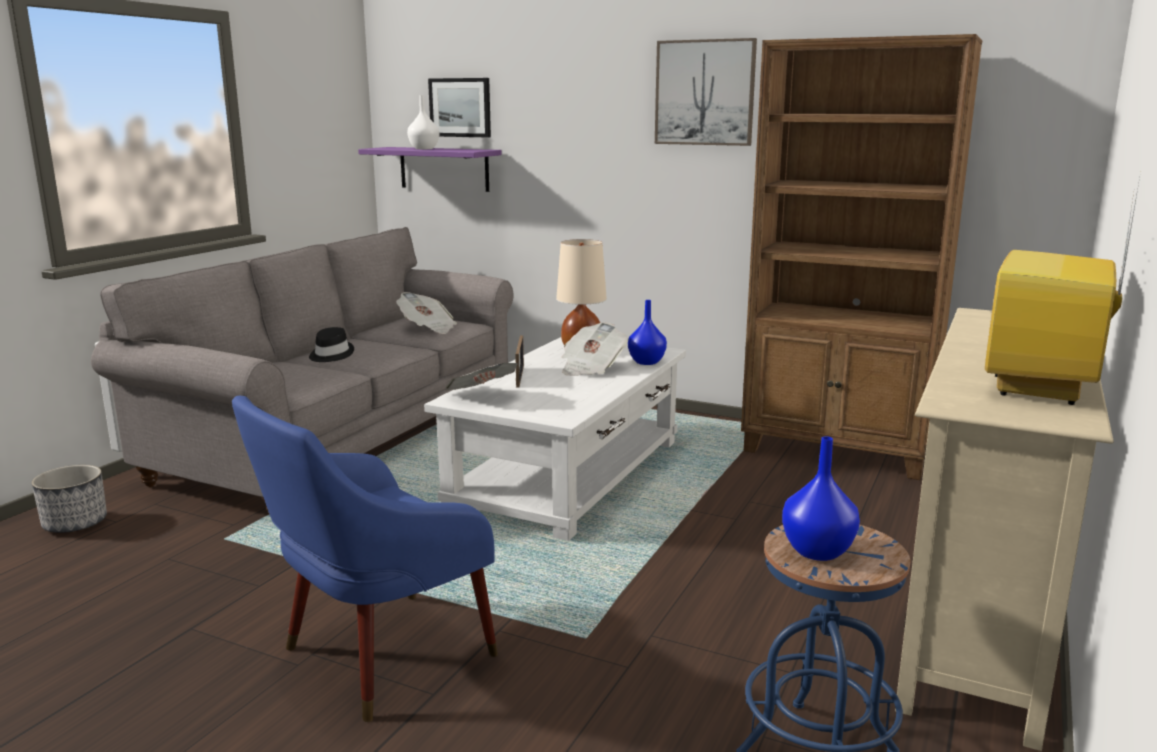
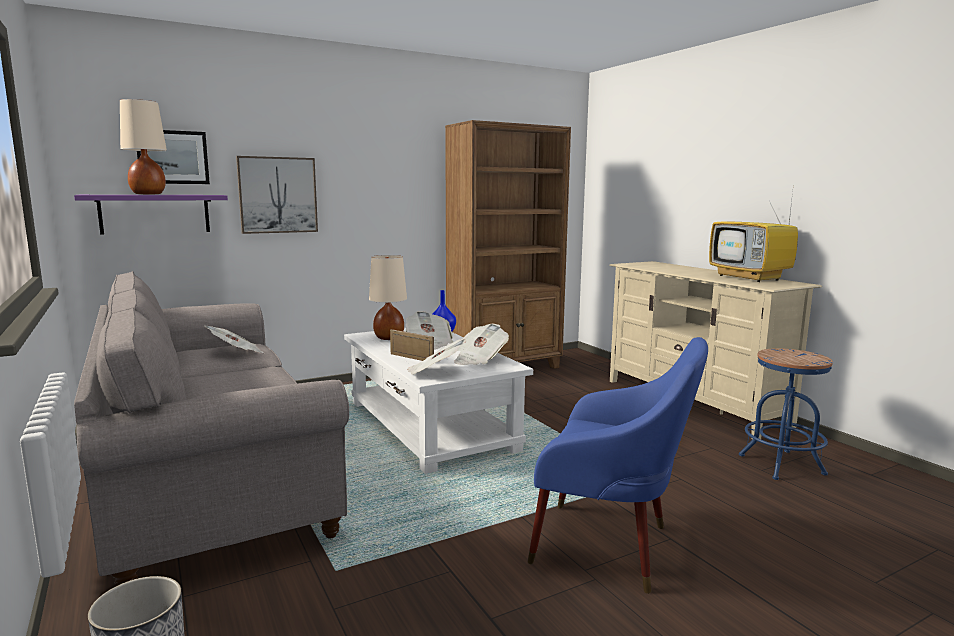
camera: 55 degrees left, 5 degrees down
(330, 355) = (219, 390): black hat -> none
(377, 657) = (611, 546): blue armchair -> blue armchair turned 60 degrees counterclockwise
(423, 149) = (148, 194): white vase -> beige table lamp
(565, 400) = (479, 359): none -> newspaper
(705, 93) = (392, 153): picture -> picture (278, 195)
(818, 552) = (796, 358): blue vase -> none

